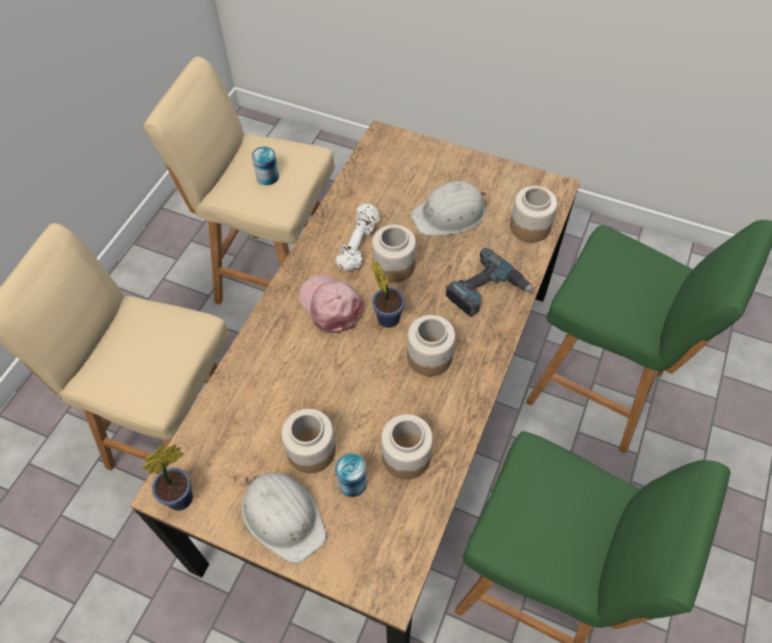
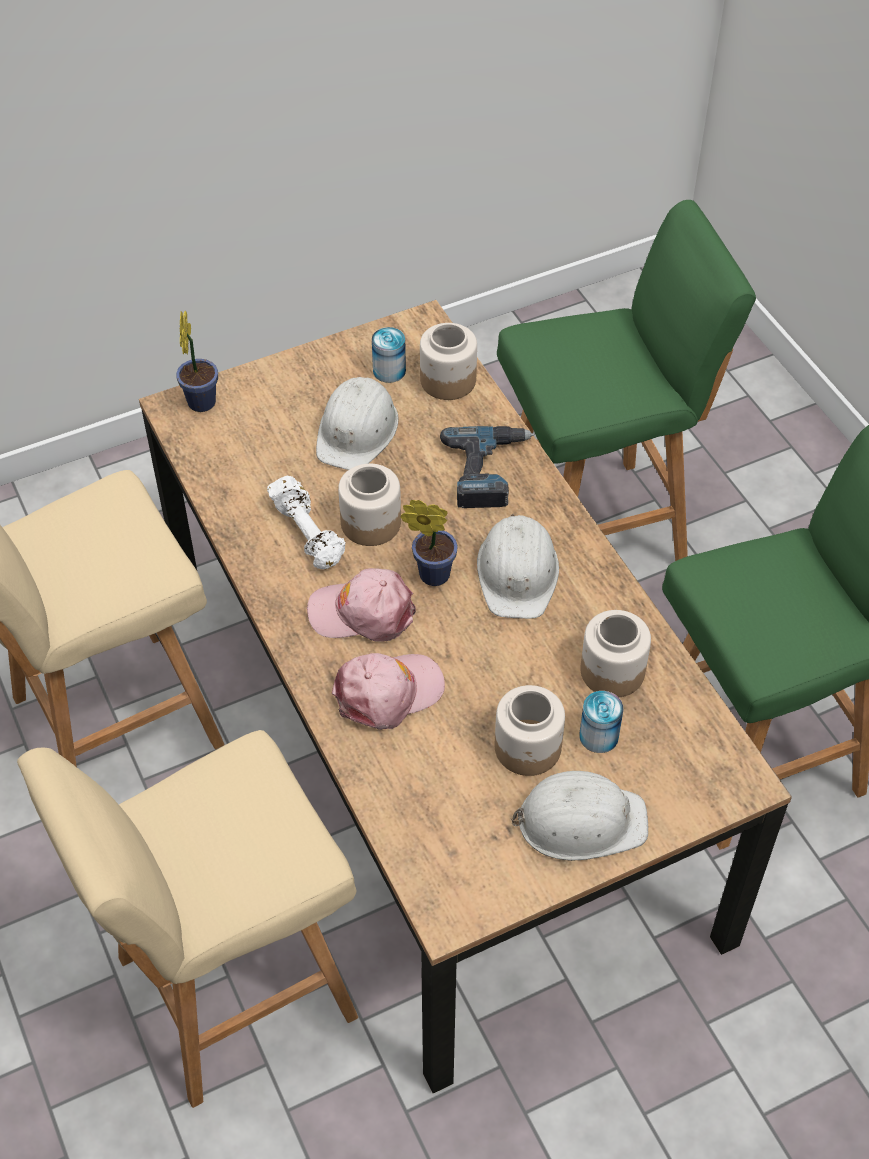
camera: 50 degrees left, 5 degrees down
(183, 496) = (471, 900): potted plant -> potted plant (202, 399)
(267, 177) = (103, 550): can -> can (389, 370)
(288, 356) = (388, 693): none -> pink cap
(430, 357) = (518, 572): jar -> white hard hat

